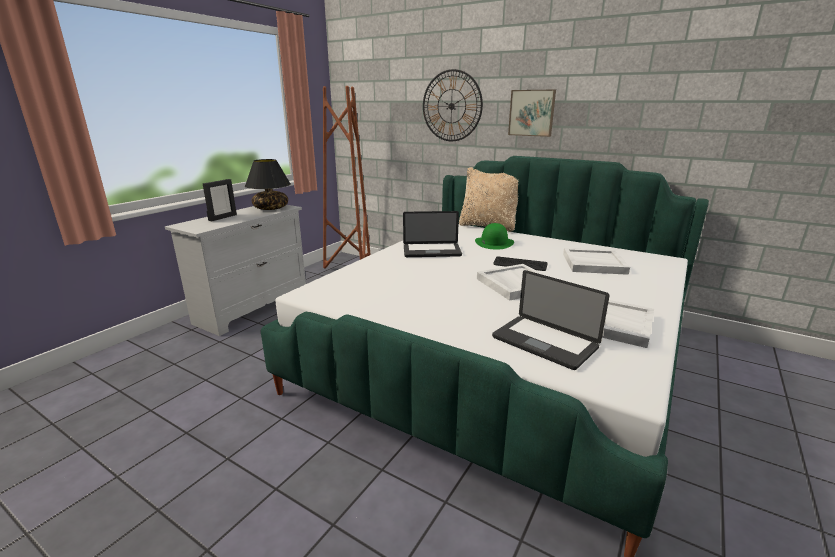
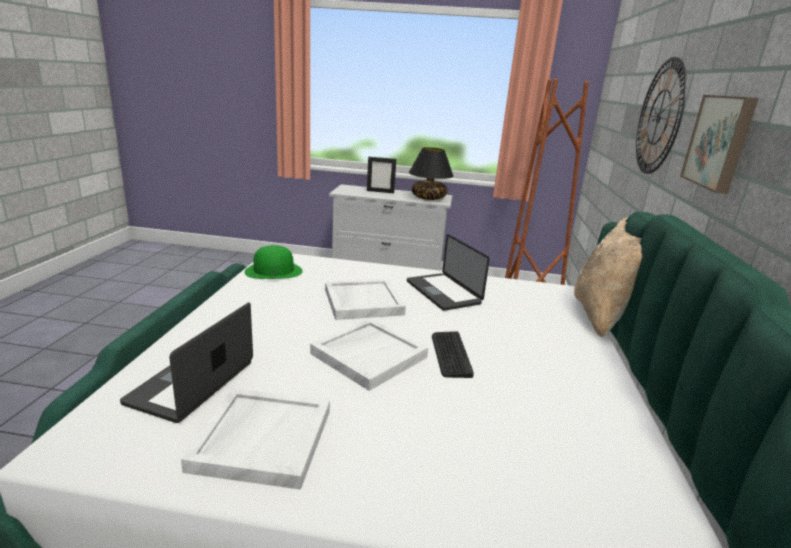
camera: 65 degrees right, 0 degrees up
(494, 243) = (529, 328): green hat -> green hat (274, 271)
(593, 264) = (525, 427): white tray -> white tray (362, 301)

